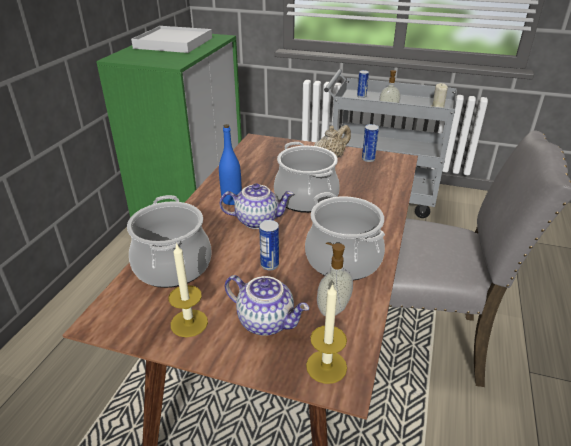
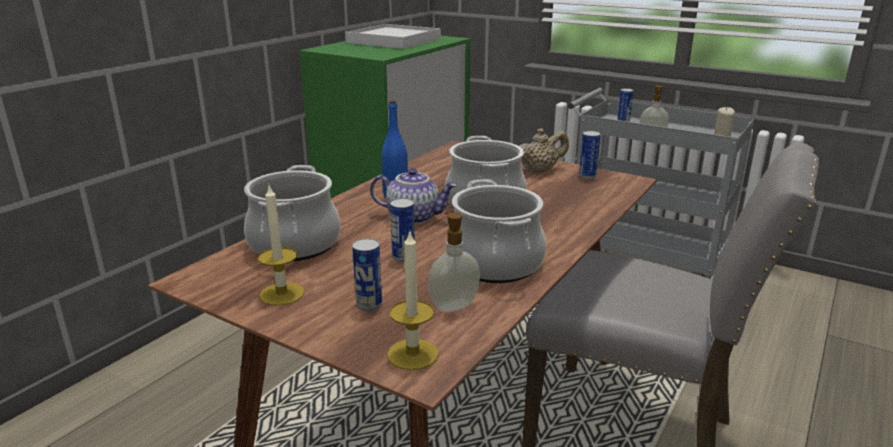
camera: 15 degrees right, 10 degrees down
(267, 321) = (369, 305): teapot -> can

